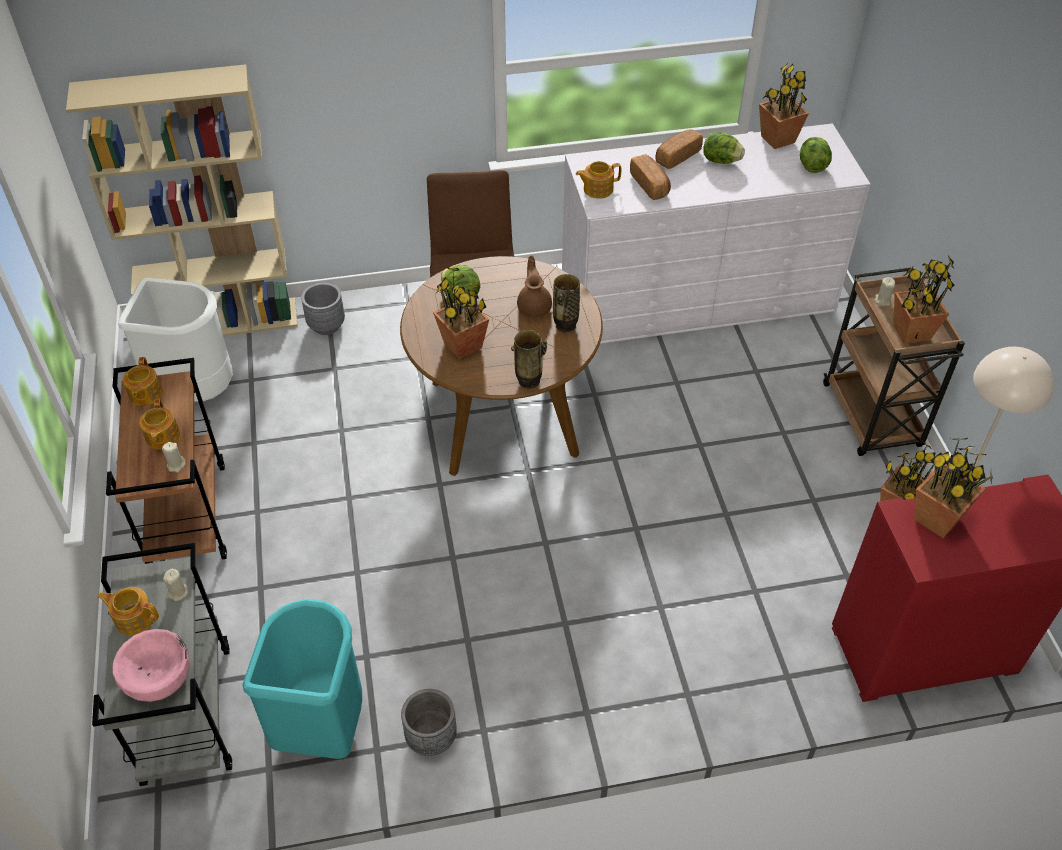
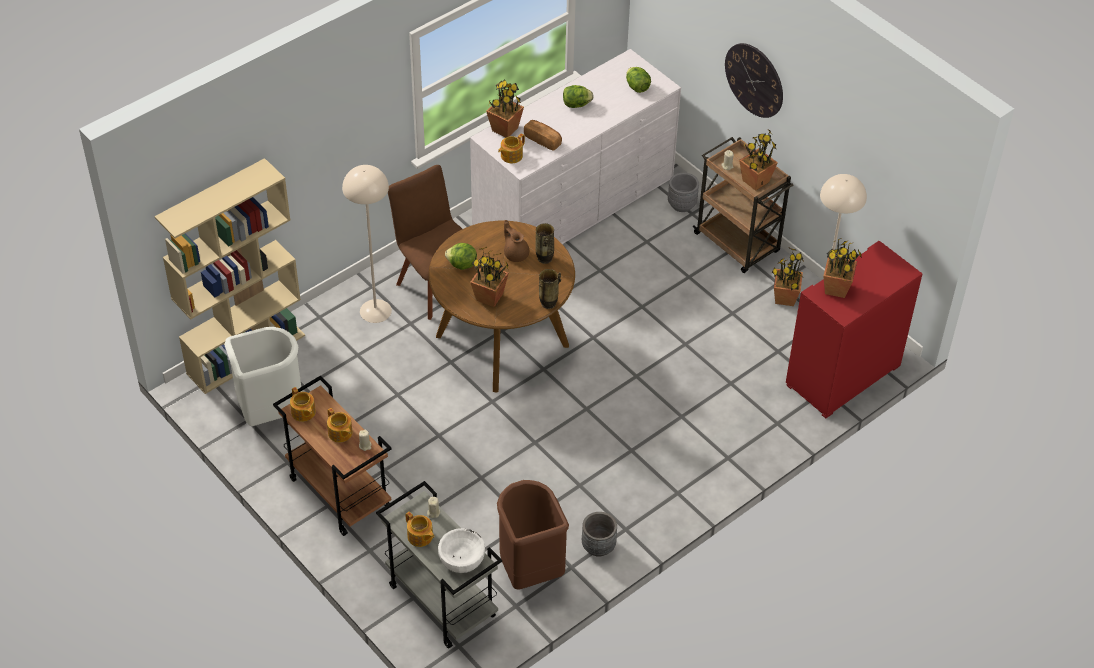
camera: 30 degrees left, 0 degrees up
(134, 618) = (420, 537): teapot -> teapot turned 120 degrees counterclockwise
(157, 676) = (461, 558): pink bowl -> white bowl
(321, 726) = (529, 570): turquoise trash can -> brown trash can
(326, 325) = (326, 326): grey planter -> grey planter (682, 205)
(390, 329) = (375, 310): none -> beige floor lamp
(677, 156) = (546, 112): bread -> none
(777, 139) = (602, 74): potted plant -> potted plant (504, 129)
(961, 186) = (754, 80): none -> wall clock

